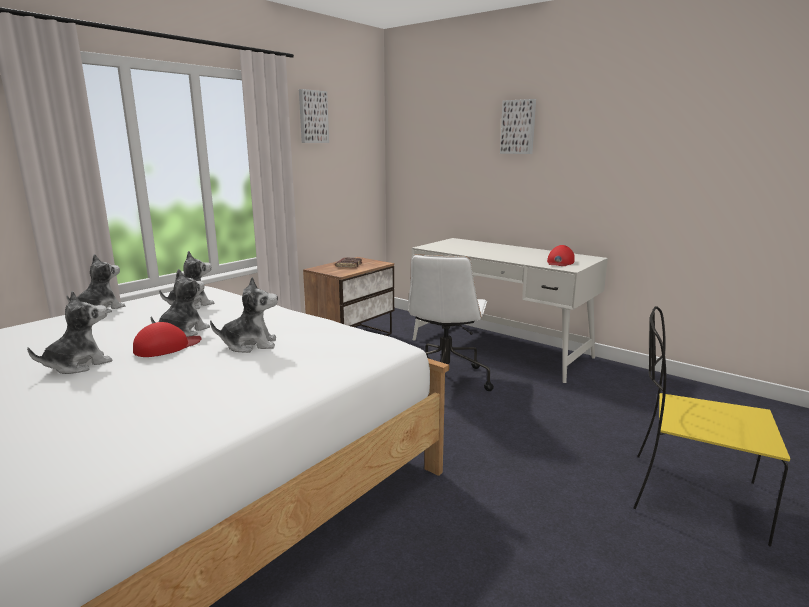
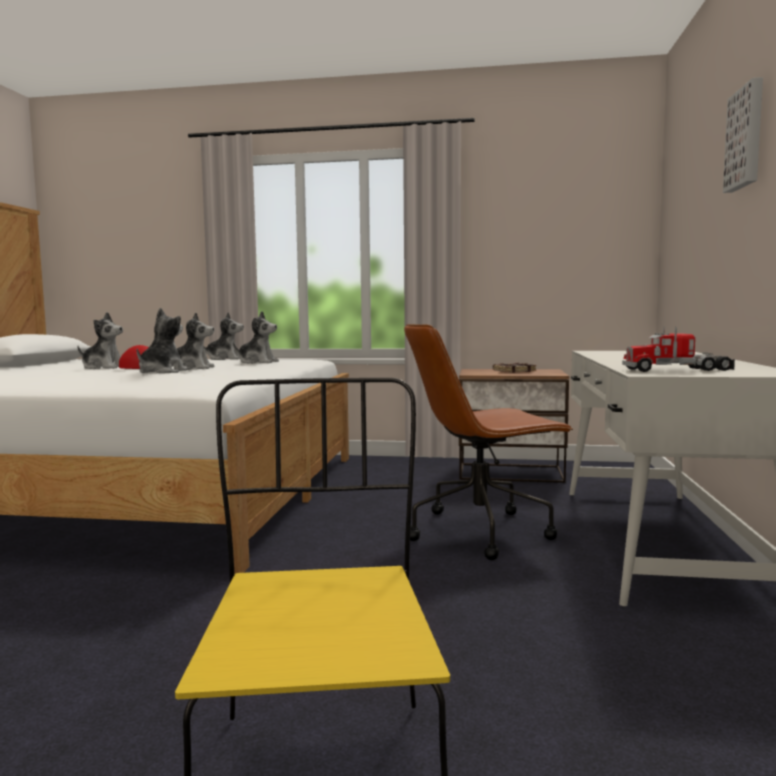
camera: 60 degrees right, 10 degrees down
(250, 345) = (161, 372): plush toy -> plush toy turned 120 degrees counterclockwise
(312, 117) = (515, 188): picture -> none
(445, 379) = (481, 531): white office chair -> brown office chair
(560, 262) = (677, 370): red cap -> toy truck

